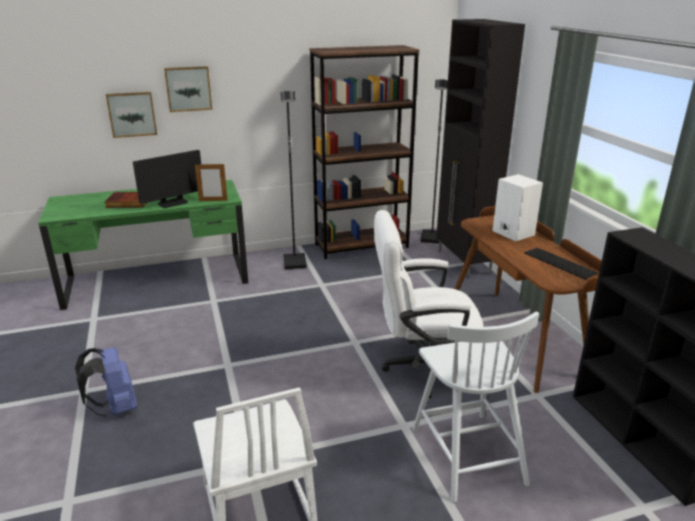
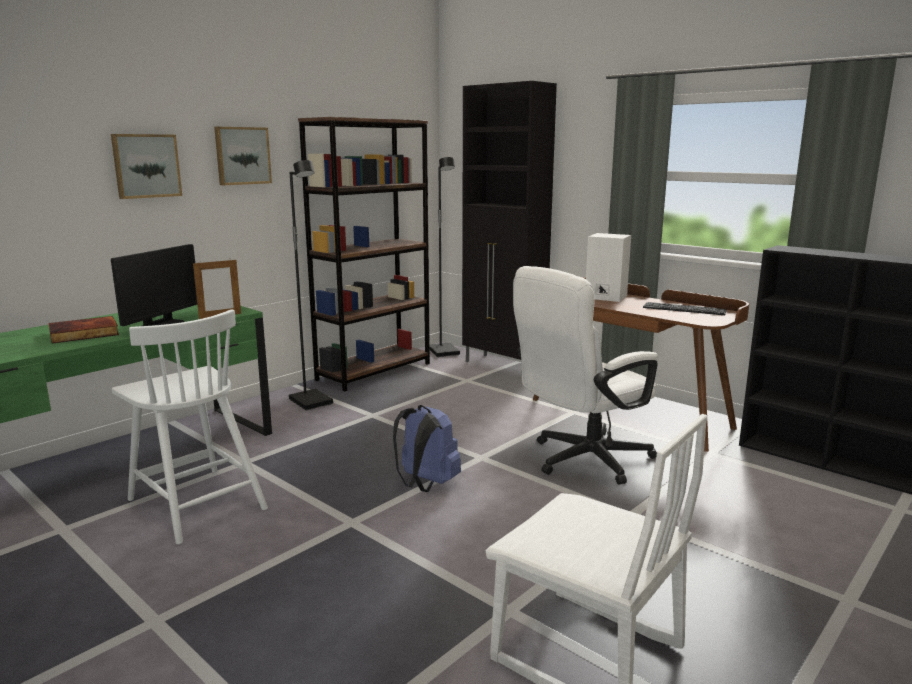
camera: 30 degrees left, 10 degrees down
(115, 408) = (239, 622): blue backpack -> blue backpack (425, 484)
(132, 114) = (61, 203): picture -> picture (242, 155)
(467, 453) = (718, 518): white chair -> white chair (196, 503)

